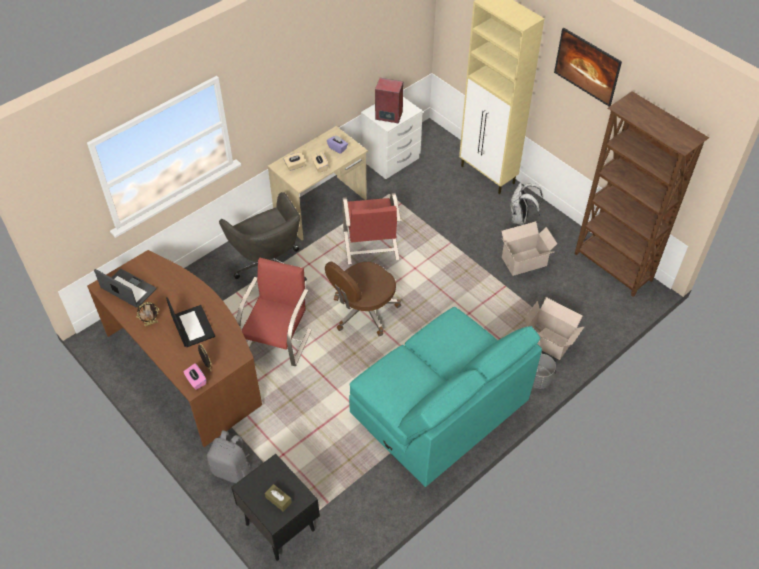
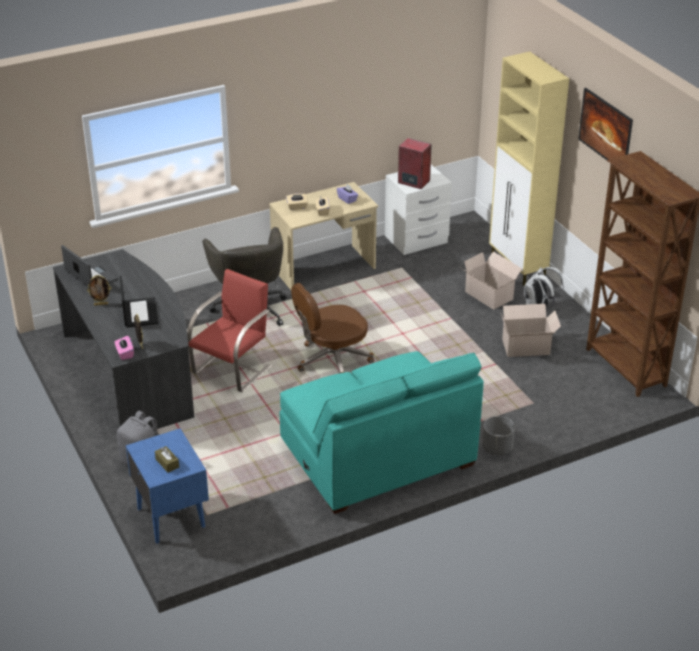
camera: 15 degrees right, 15 degrees down
(187, 366) = (132, 374): brown desk -> grey desk
(280, 525) = (171, 516): black nightstand -> blue nightstand
(371, 246) = (363, 308): red chair -> none
(549, 342) = (523, 419): cardboard box -> cardboard box (489, 296)

